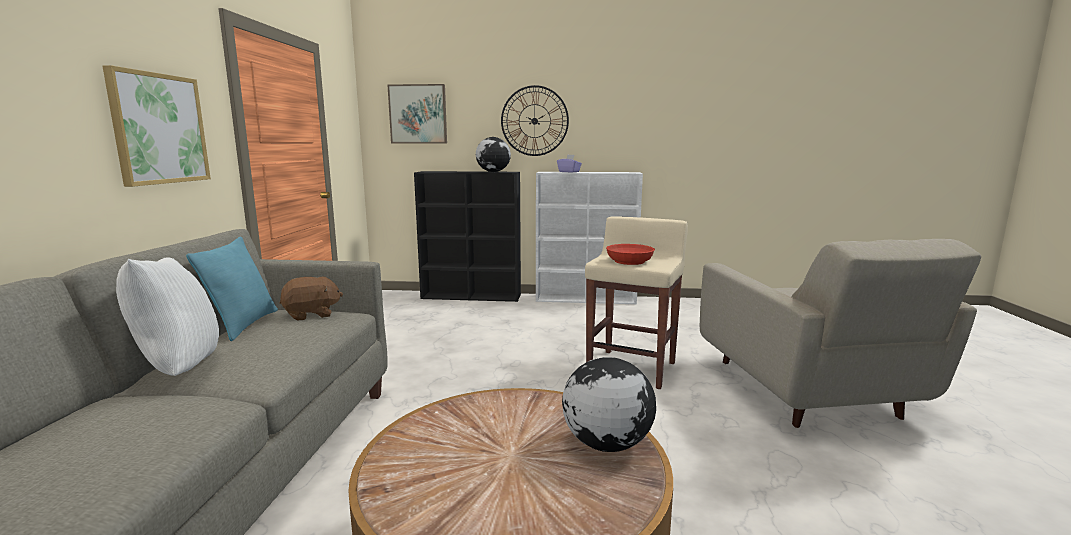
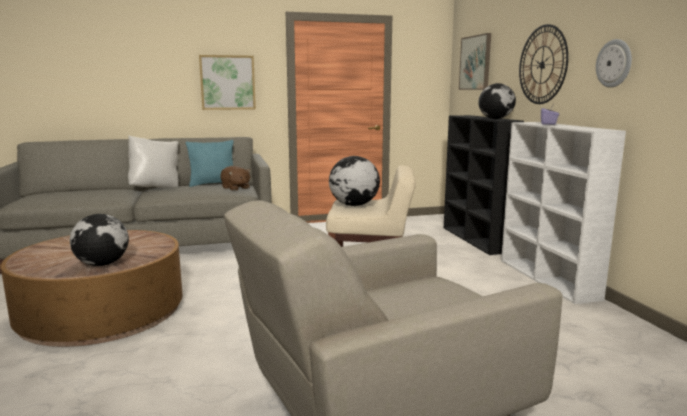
camera: 70 degrees right, 0 degrees up
(620, 123) = (614, 63): none -> wall clock
(629, 261) = (353, 205): red bowl -> globe

